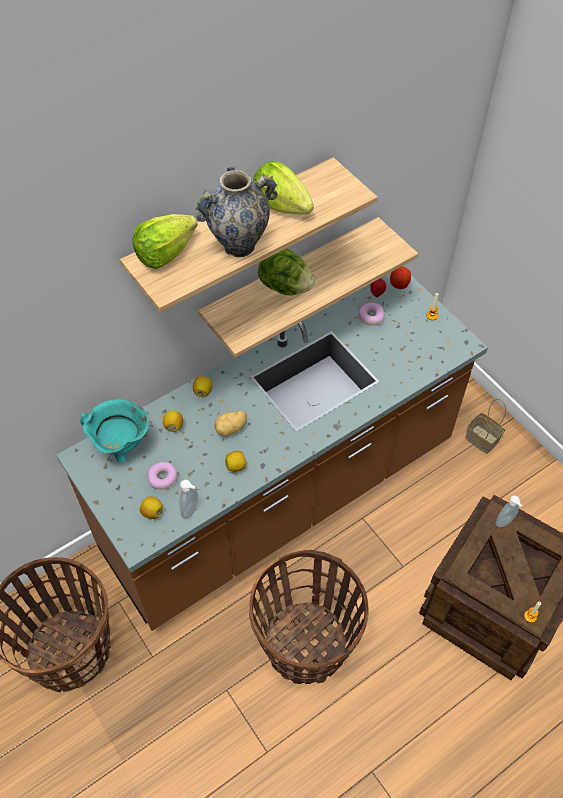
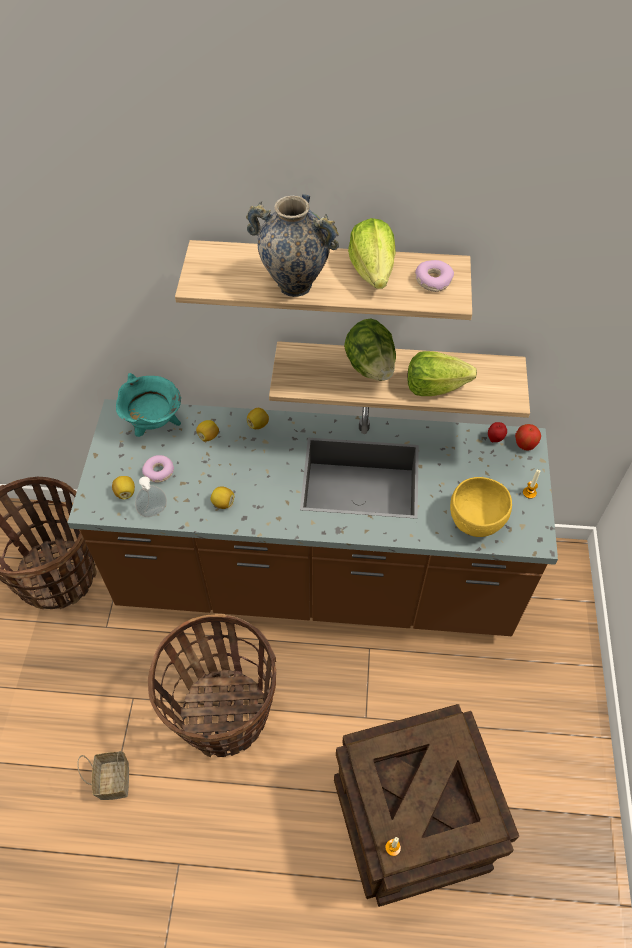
camera: 40 degrees right, 0 degrees up
(165, 253) = (228, 255): lettuce -> lettuce (435, 386)
(231, 429) = (249, 470): potato -> none
(370, 317) = (467, 456): donut -> donut (433, 280)
(417, 357) = (475, 521): none -> yellow bowl
(480, 439) = (548, 662): basket -> basket (113, 779)
(505, 522) = (454, 744): soap dispenser -> none

